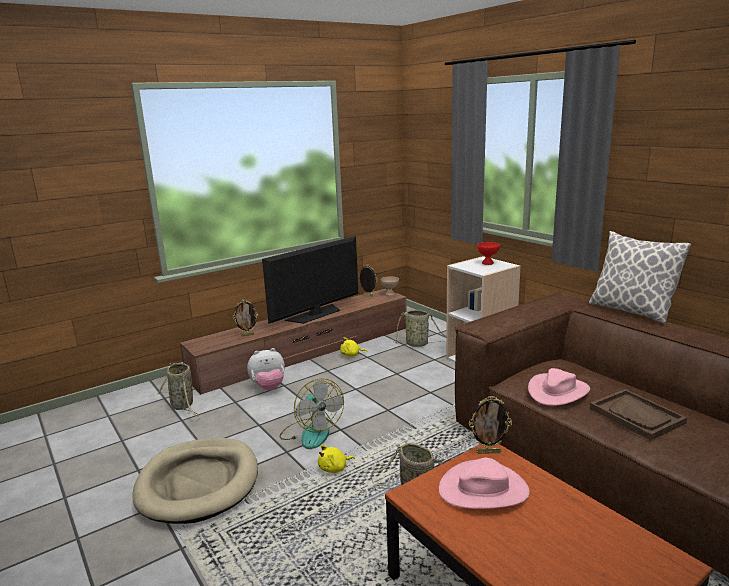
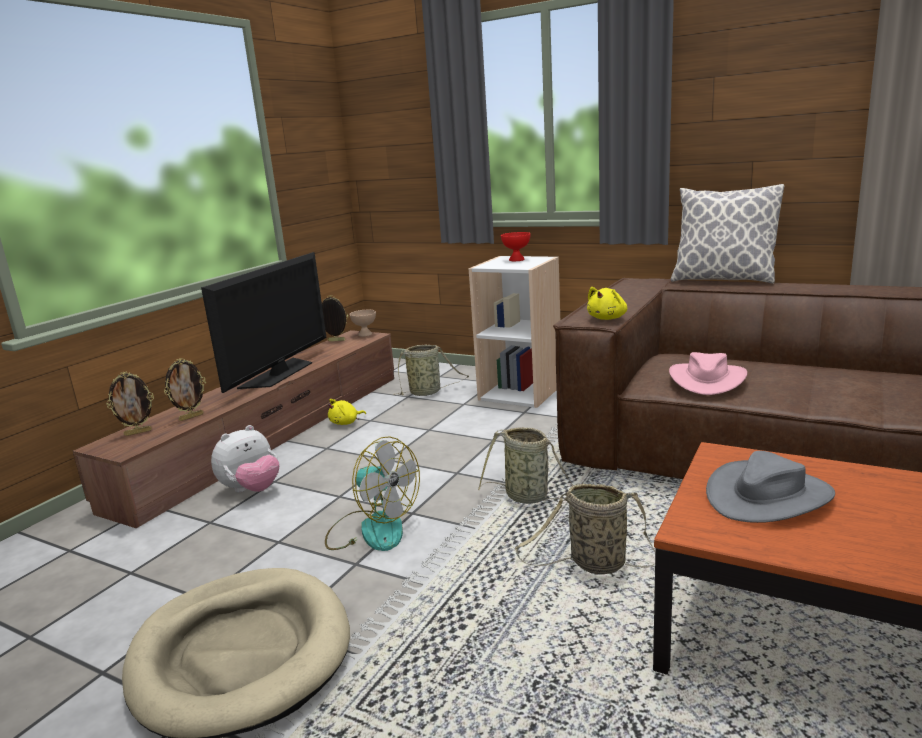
camera: 25 degrees left, 0 degrees up
(183, 406) = (117, 552): basket -> basket (530, 497)
(334, 468) = (449, 563): yellow plush toy -> yellow plush toy (608, 318)
(483, 490) = (768, 496): pink hat -> grey hat
(488, 452) = (718, 455): picture frame -> picture frame (138, 432)
(636, 416) = (815, 382): brown tray -> none

